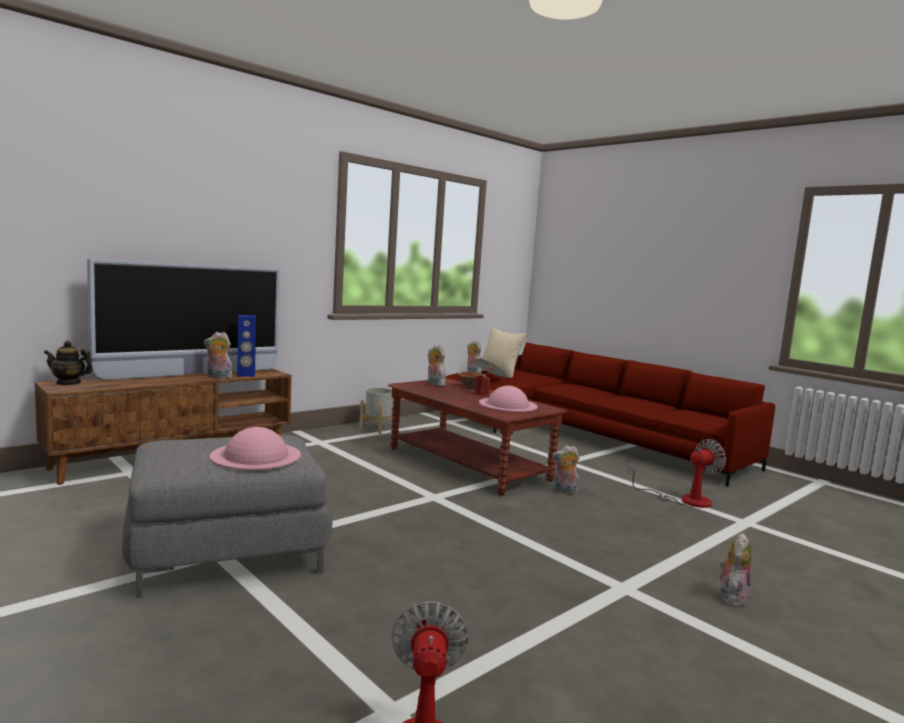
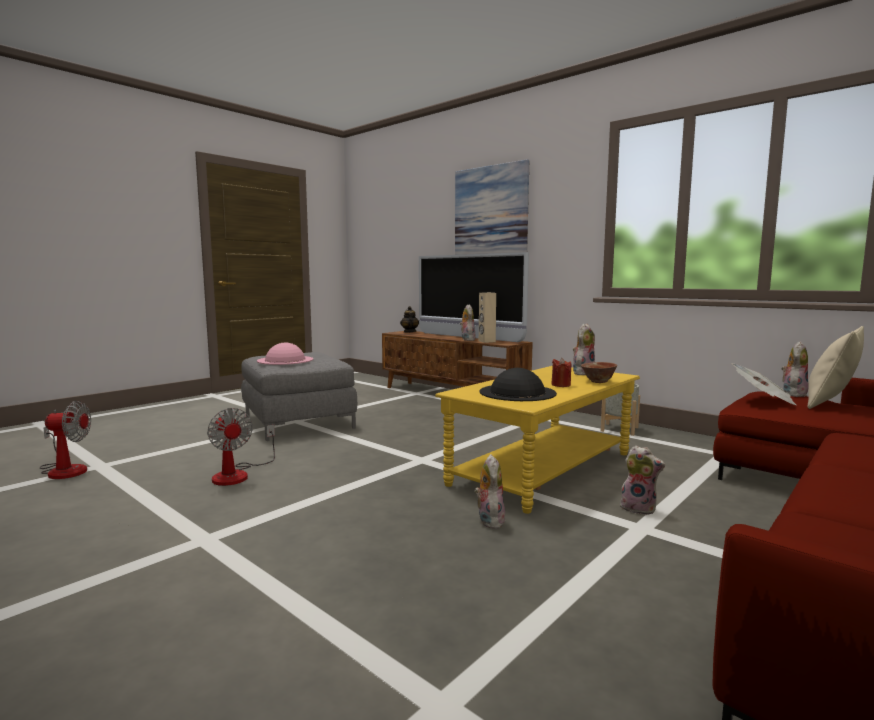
camera: 85 degrees right, 0 degrees up
(202, 209) = (491, 211): none -> picture
(246, 375) = (486, 341): blue speaker -> beige speaker
(468, 464) = (542, 469): brown coffee table -> yellow coffee table
(508, 404) = (517, 392): pink hat -> black hat
(684, 500) = (535, 633): fan -> fan (238, 474)
(731, 597) = (149, 610): plush toy -> plush toy (639, 508)

